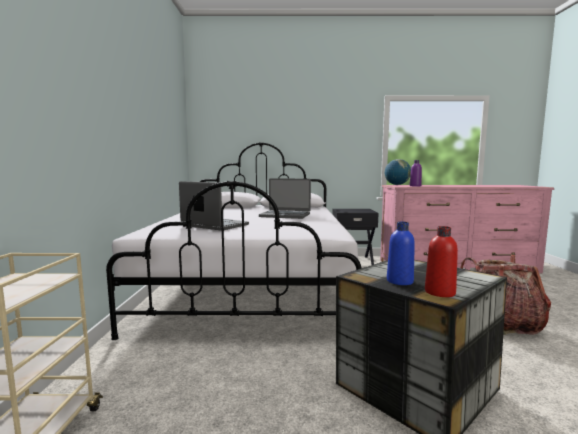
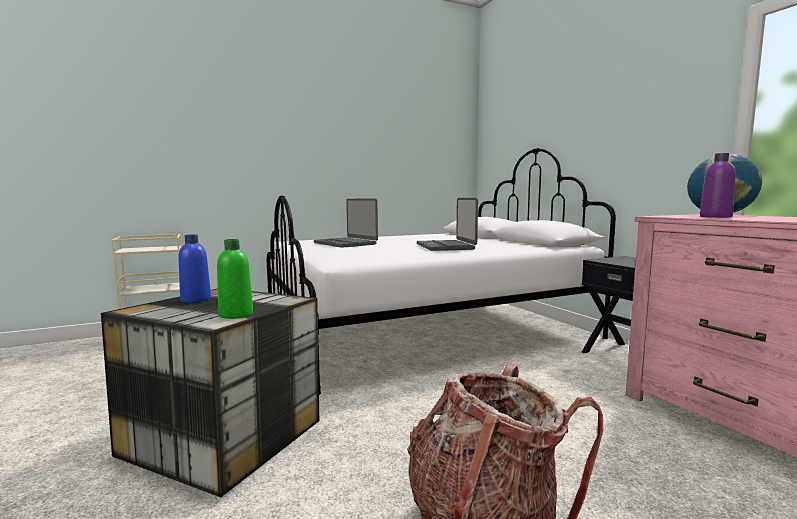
camera: 65 degrees right, 0 degrees up
(214, 225) = (346, 243): laptop -> laptop turned 135 degrees clockwise
(439, 292) = (151, 308): red bottle -> none
(460, 271) = (236, 314): none -> green bottle

